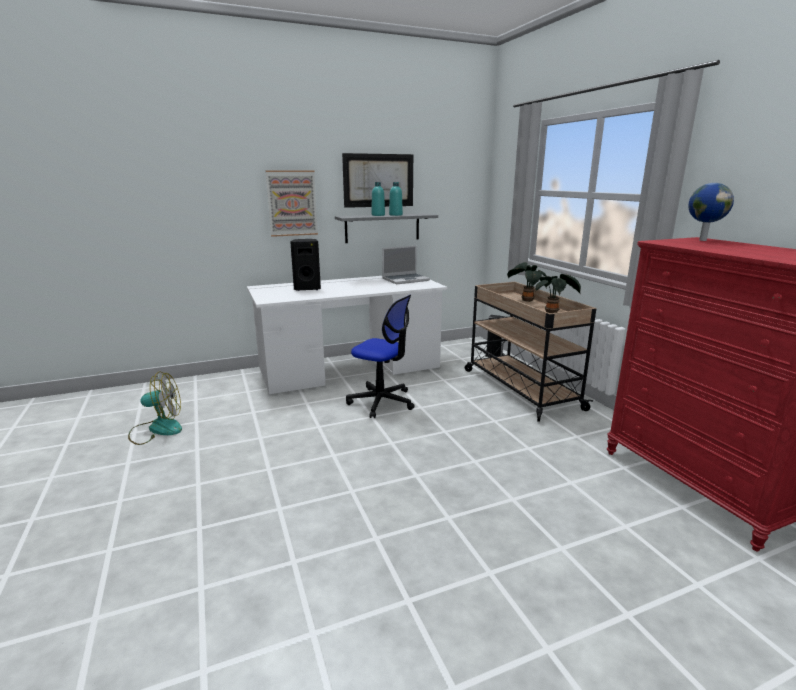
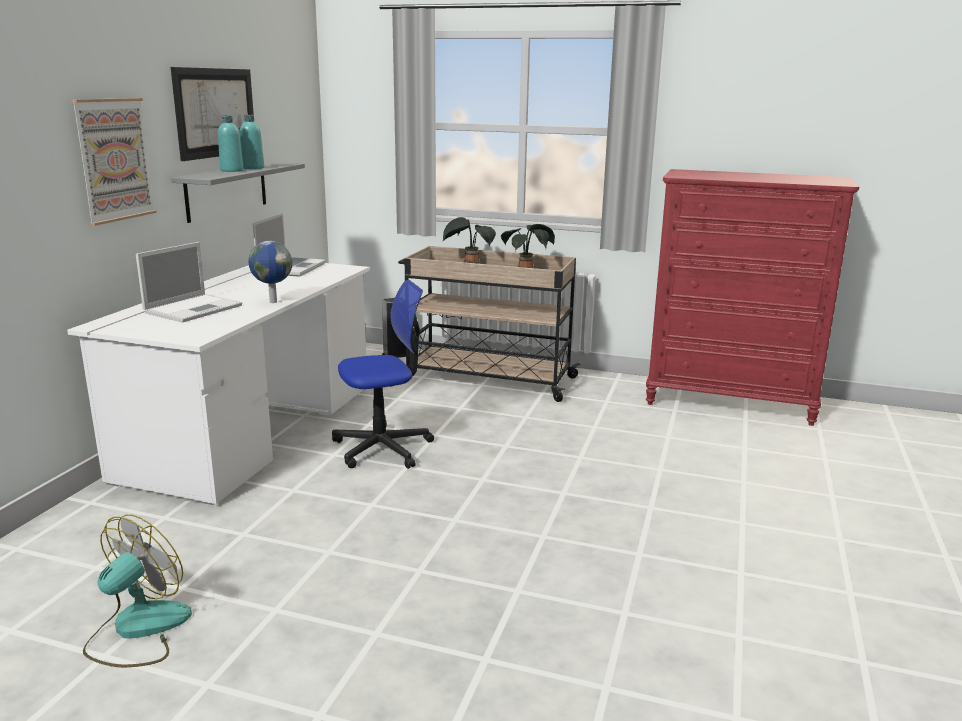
camera: 50 degrees left, 0 degrees up
(307, 288) = (194, 308): black speaker -> laptop
(702, 240) = (691, 171): globe -> globe (272, 302)

